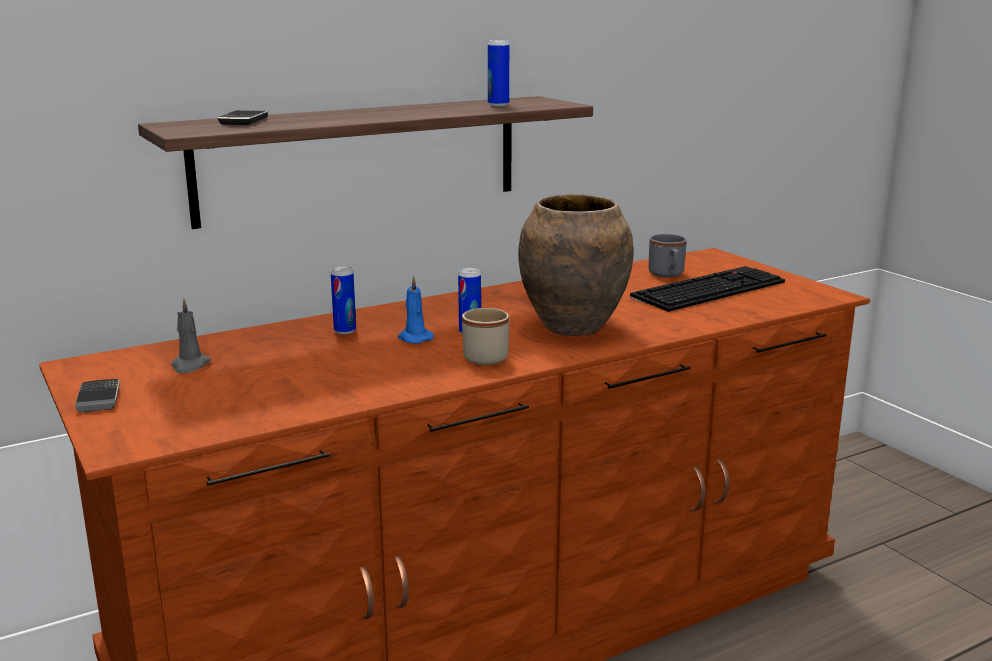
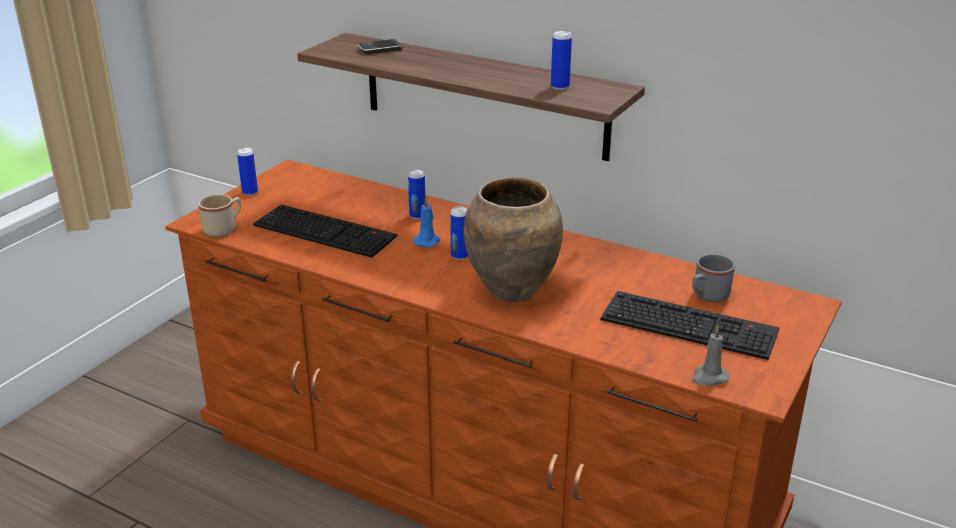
camera: 60 degrees right, 10 degrees up
(98, 399) = (250, 192): phone -> can
(190, 365) = (315, 195): grey candle -> grey candle (709, 378)
(303, 377) = (327, 231): none -> keyboard
(484, 356) = (418, 274): beige mug -> beige mug (224, 229)

